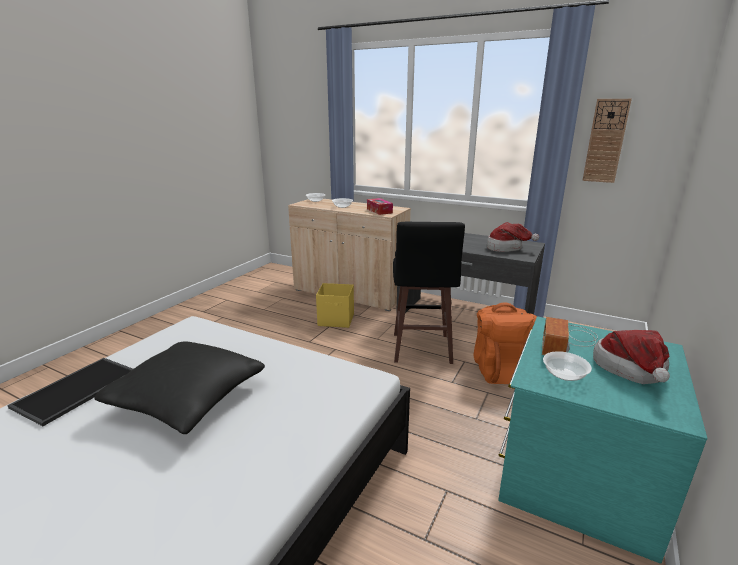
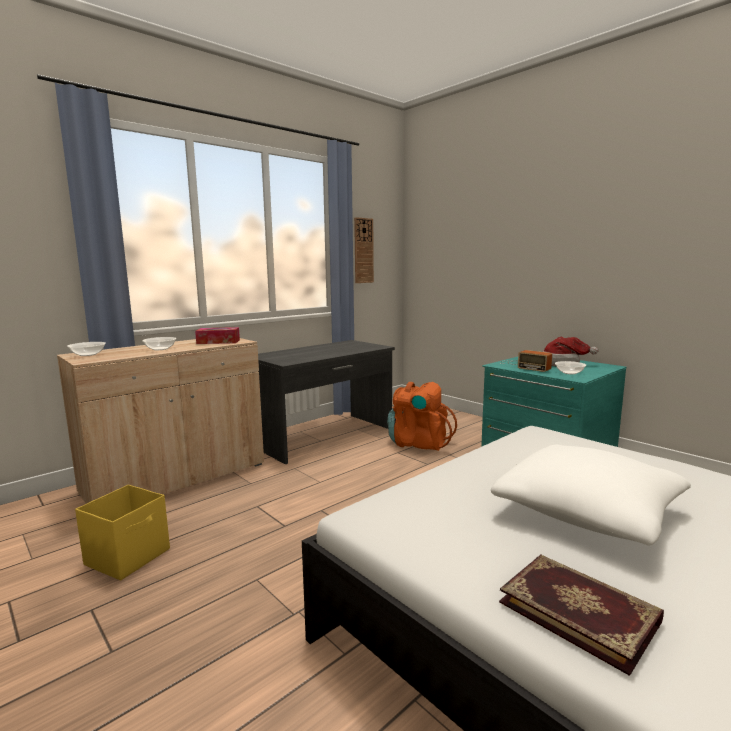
camera: 70 degrees left, 10 degrees down
(77, 390) = (579, 610): tray -> book
(187, 399) = (588, 512): black pillow -> white pillow
(336, 320) = (245, 498): yellow storage box -> yellow storage box (129, 556)
(421, 349) = (362, 465): black stool -> none
(506, 248) = (351, 346): hat -> none

